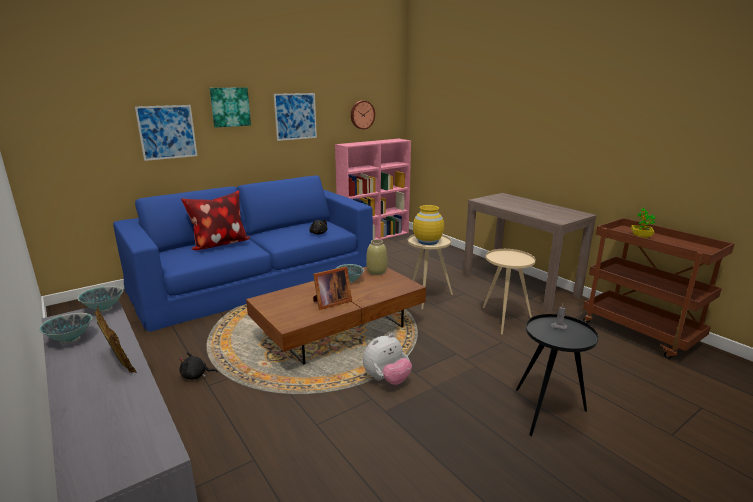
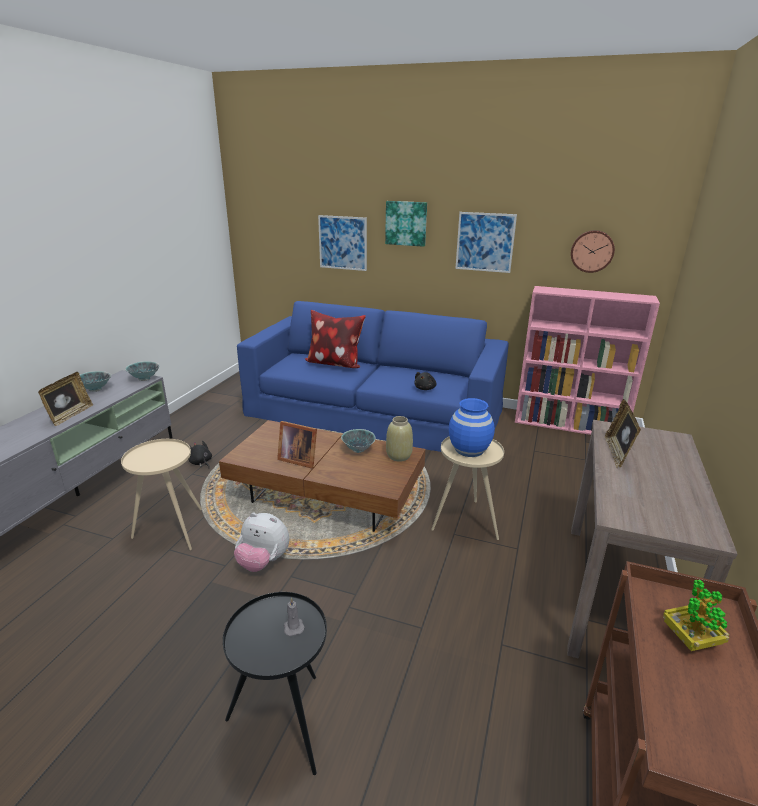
camera: 55 degrees right, 5 degrees up
(428, 241) = (469, 450): yellow vase -> blue vase
(503, 320) = (484, 610): beige side table -> beige side table (171, 531)
(506, 206) = (617, 453): none -> picture frame

